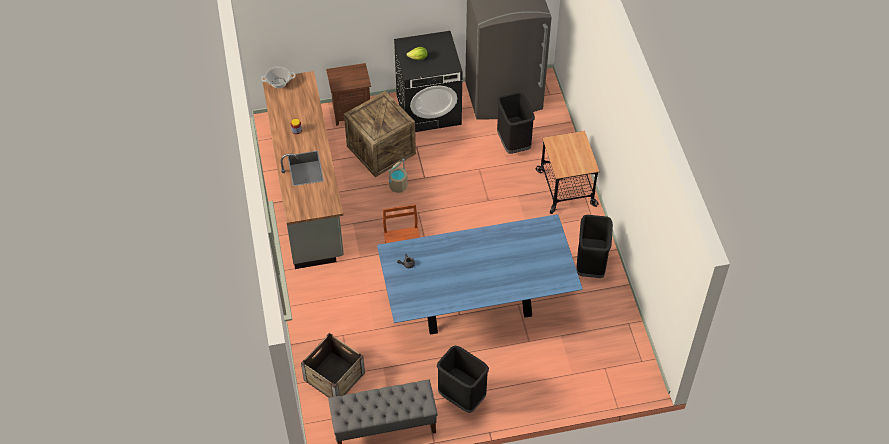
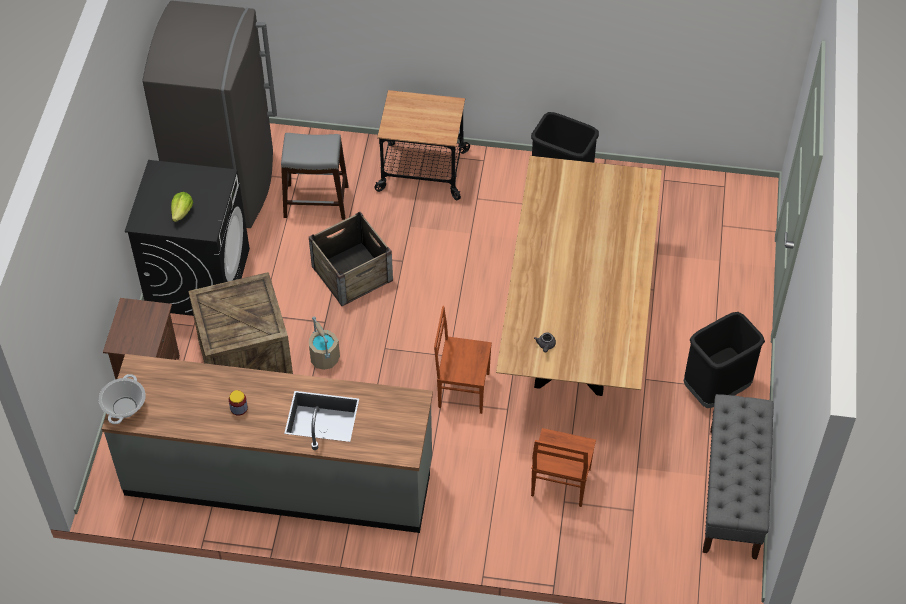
camera: 70 degrees left, 0 degrees up
(334, 377) = (632, 531): crate -> crate (352, 273)
(355, 329) = (559, 483): none -> brown chair
(477, 306) = (576, 328): blue dining table -> brown dining table
(513, 143) = (316, 201): black trash can -> grey stool

